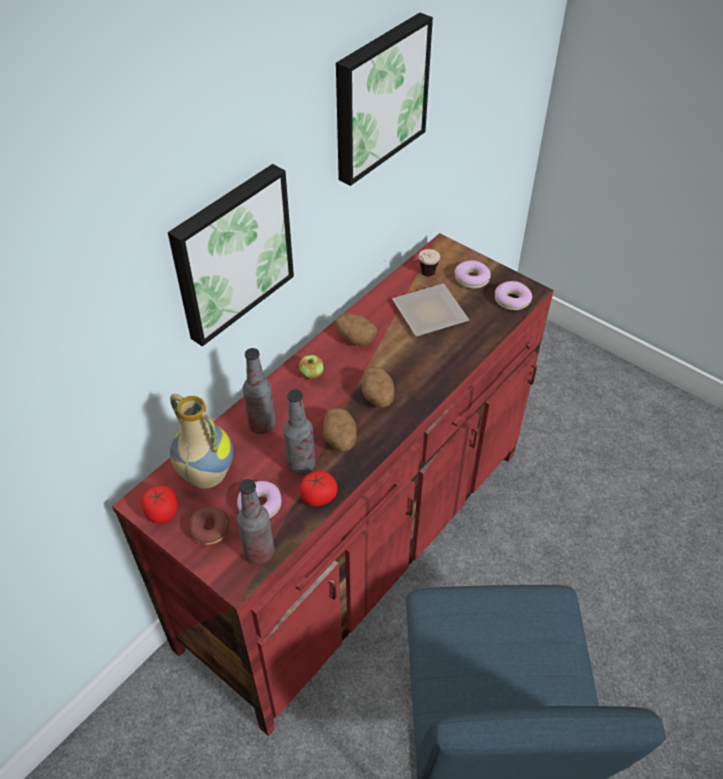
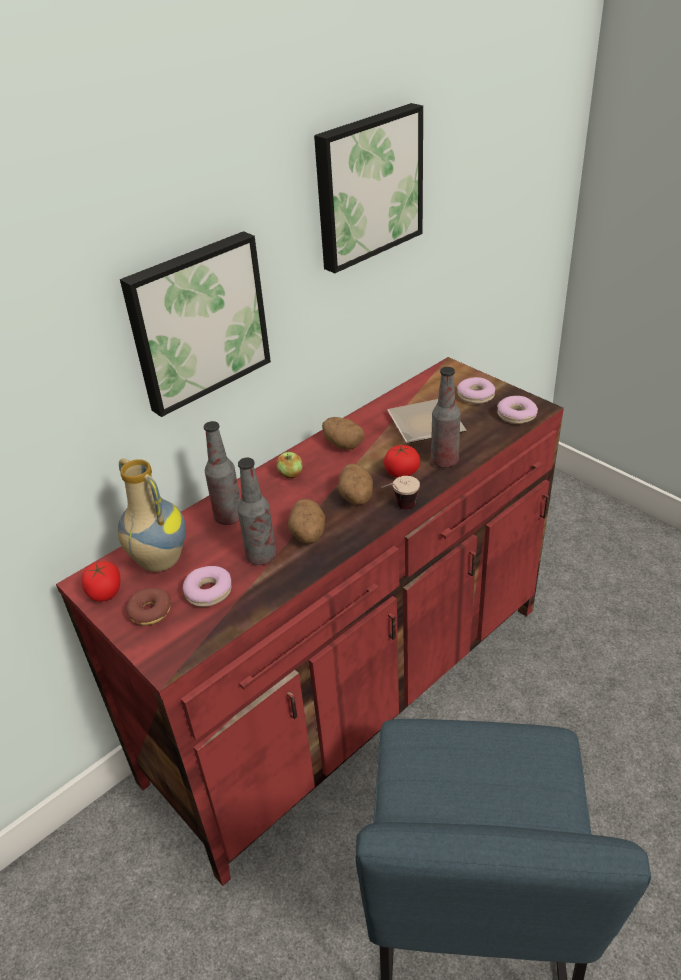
camera: 10 degrees right, 10 degrees down
(259, 552) = (197, 637): bottle -> bottle (444, 461)
(318, 497) = (273, 587): tomato -> tomato (402, 472)
(423, 277) = (424, 393): cup -> cup (399, 510)

